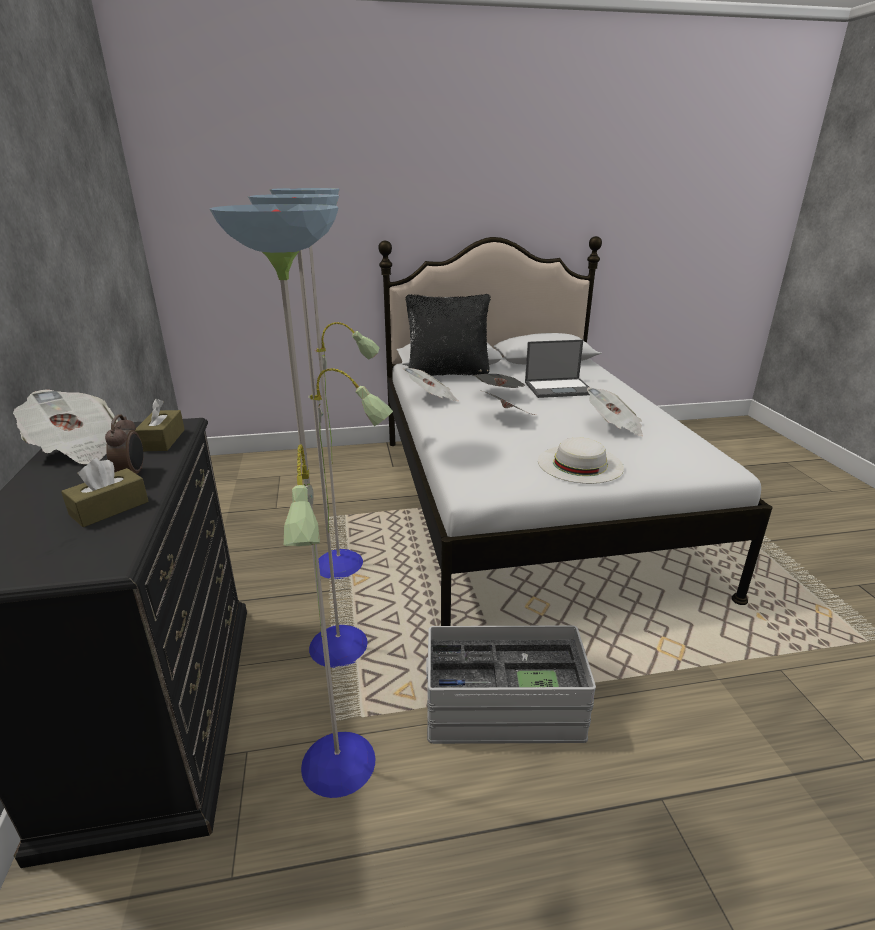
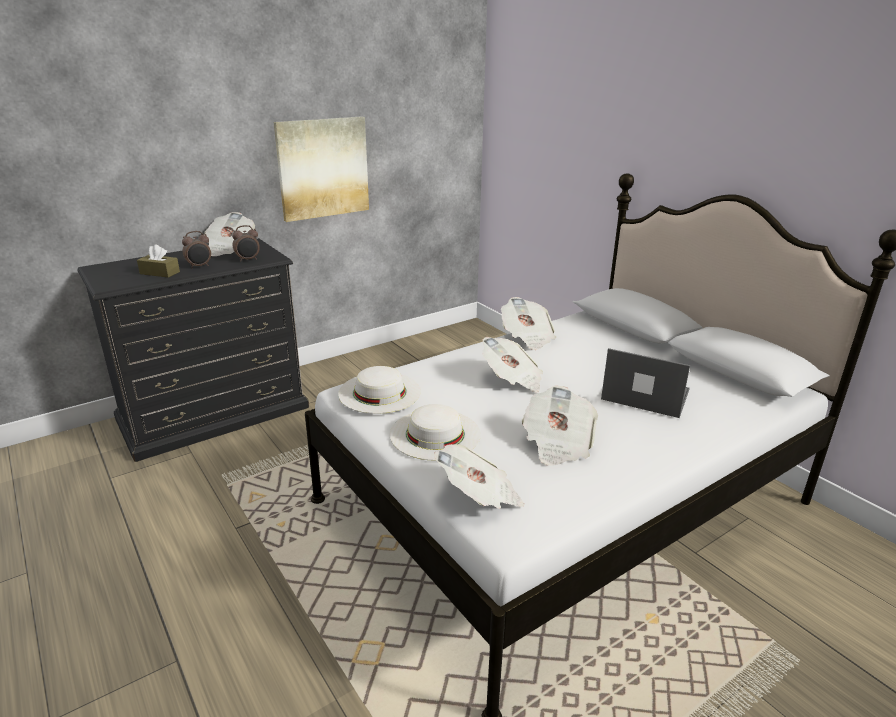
camera: 65 degrees right, 0 degrees up
(70, 299) = (323, 168): none -> picture
(162, 440) = (248, 260): brown tissue box -> alarm clock
(343, 645) = (293, 456): floor lamp -> none
(449, 375) = (603, 332): black pillow -> none
(493, 472) = (379, 392): none -> white hat
(499, 395) = (578, 366): newspaper -> newspaper (479, 496)
(503, 708) = (252, 549): grey storage box -> none
(559, 388) = (644, 395): laptop -> laptop turned 150 degrees clockwise

